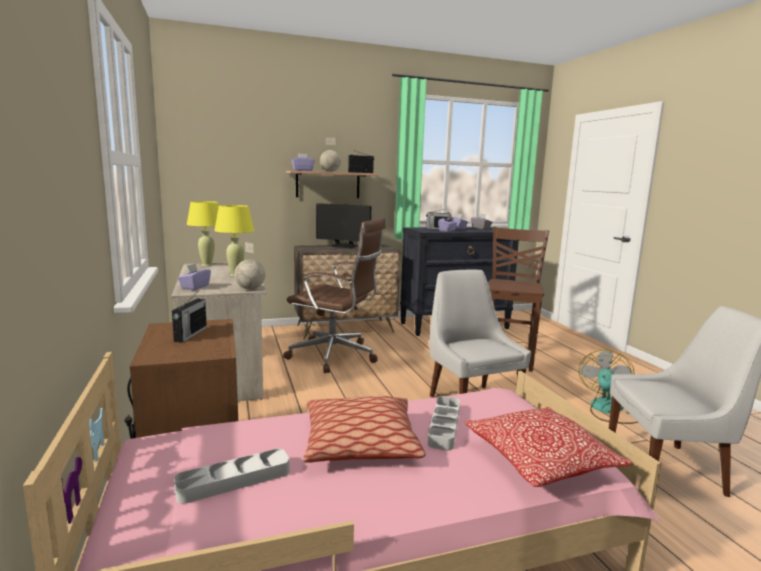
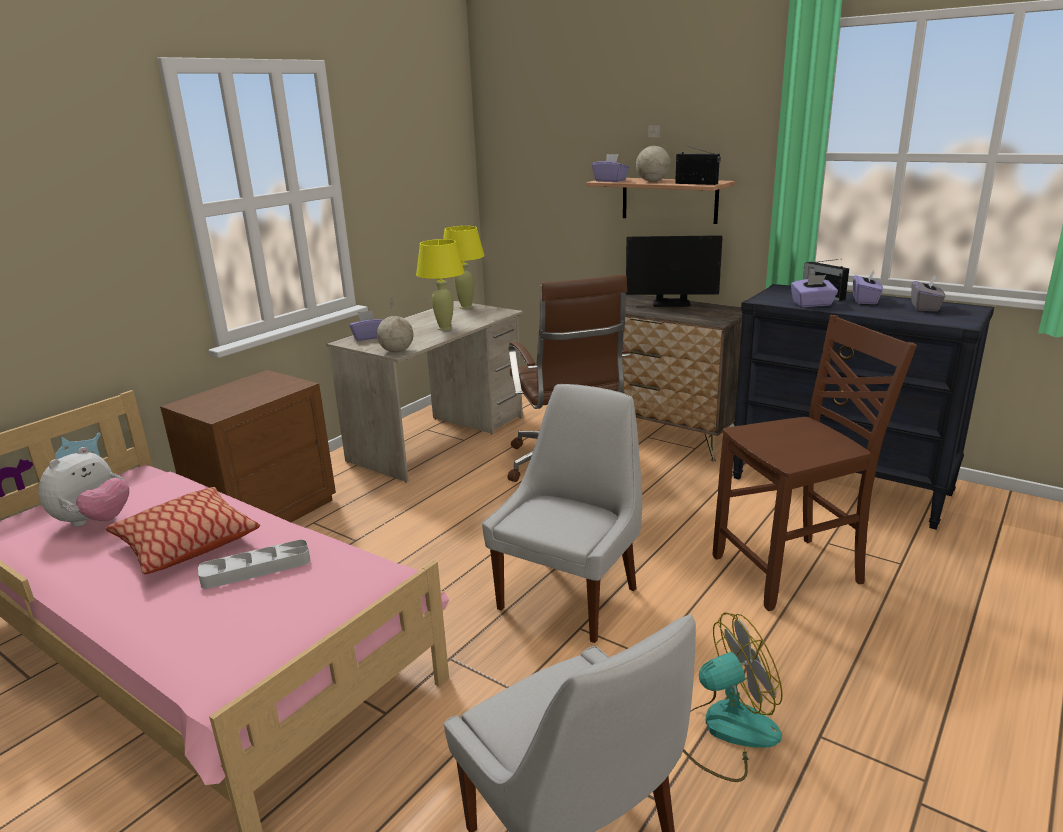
camera: 55 degrees right, 10 degrees up
(190, 334) = (252, 390): radio -> none
(234, 480) = (94, 522): grey tray -> plush toy
(343, 246) = (671, 303): monitor -> monitor turned 60 degrees counterclockwise
(540, 460) = (214, 645): pillow -> none

